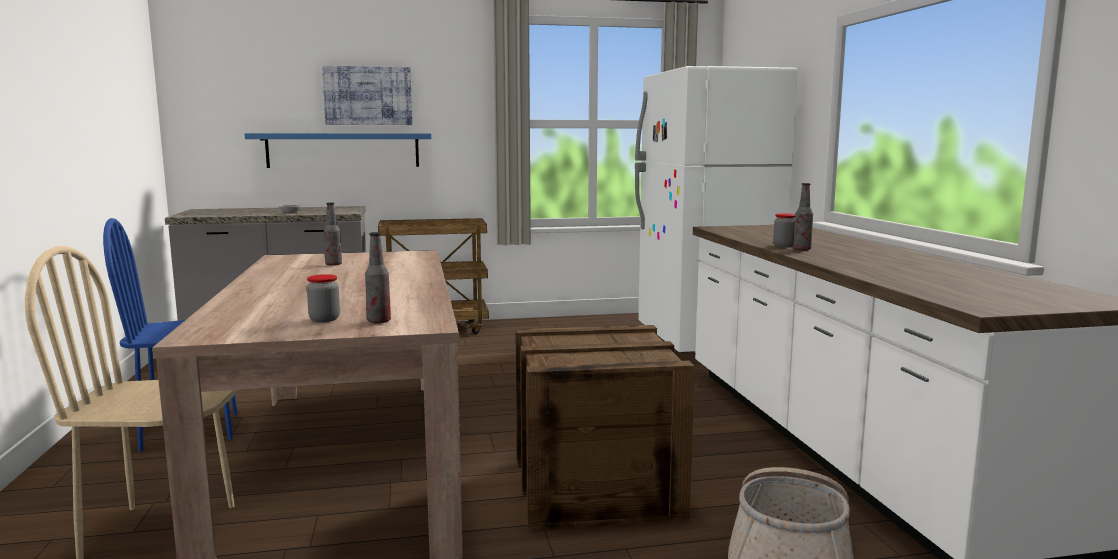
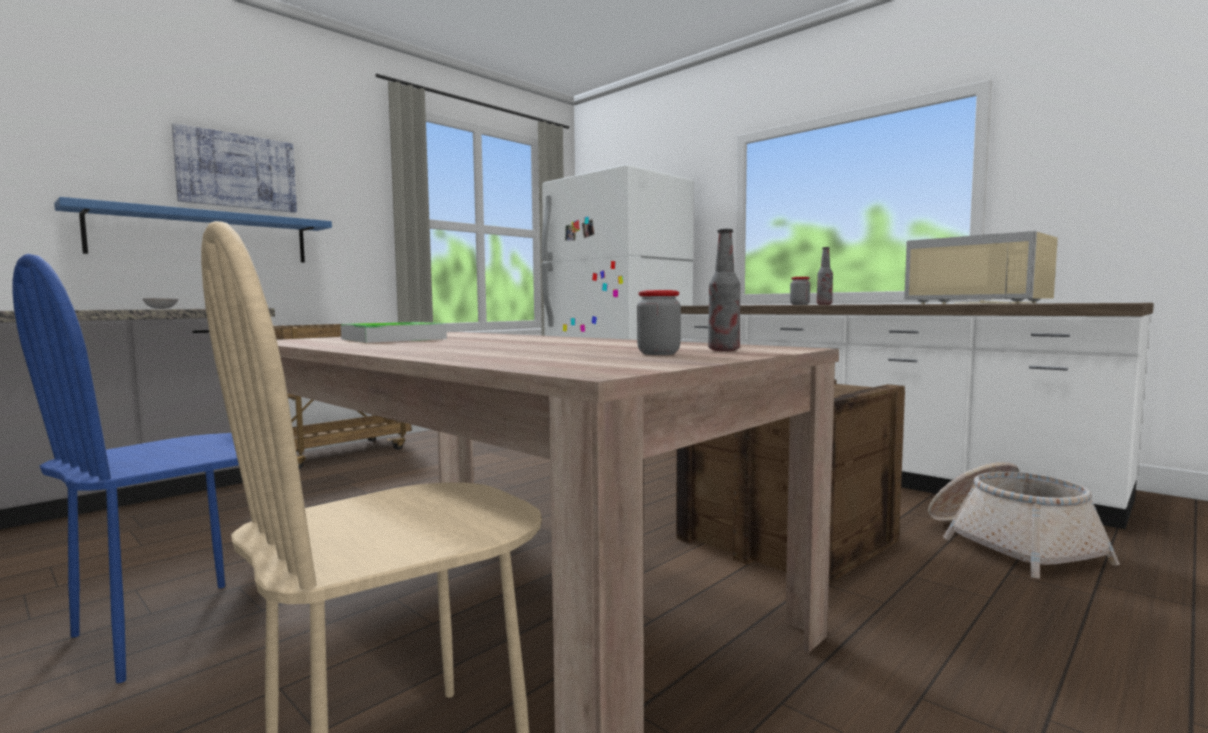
camera: 35 degrees left, 5 degrees down
(333, 264) = (393, 339): bottle -> tray
(942, 275) = (981, 303): none -> beige microwave

